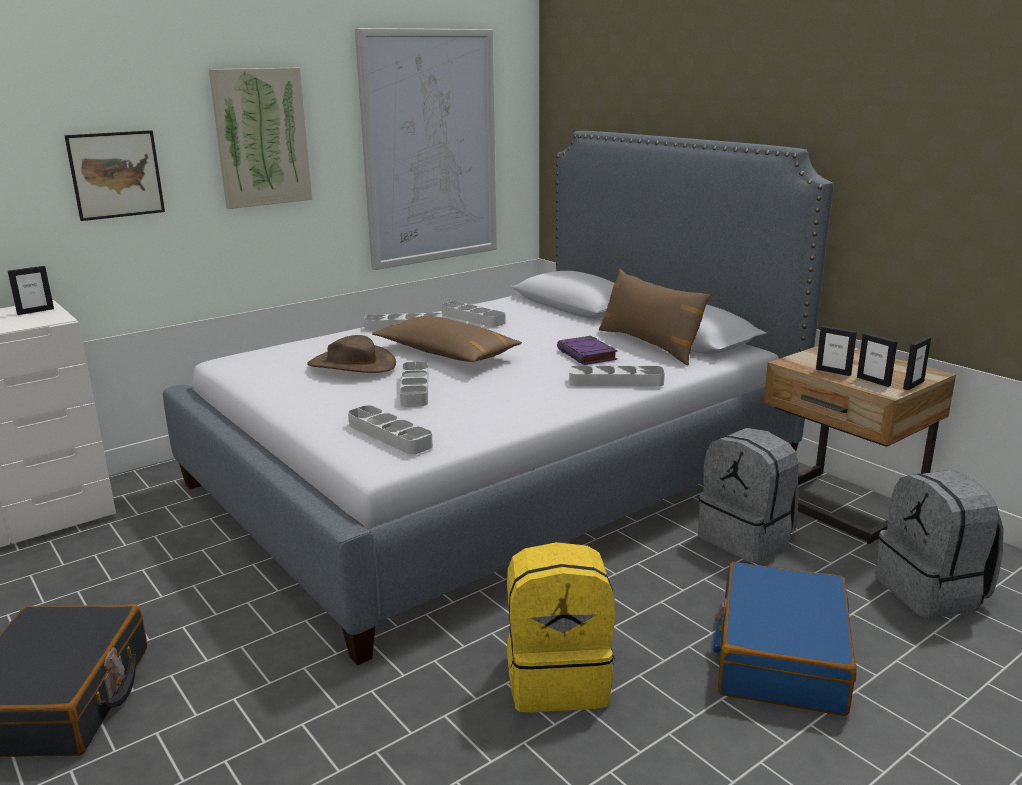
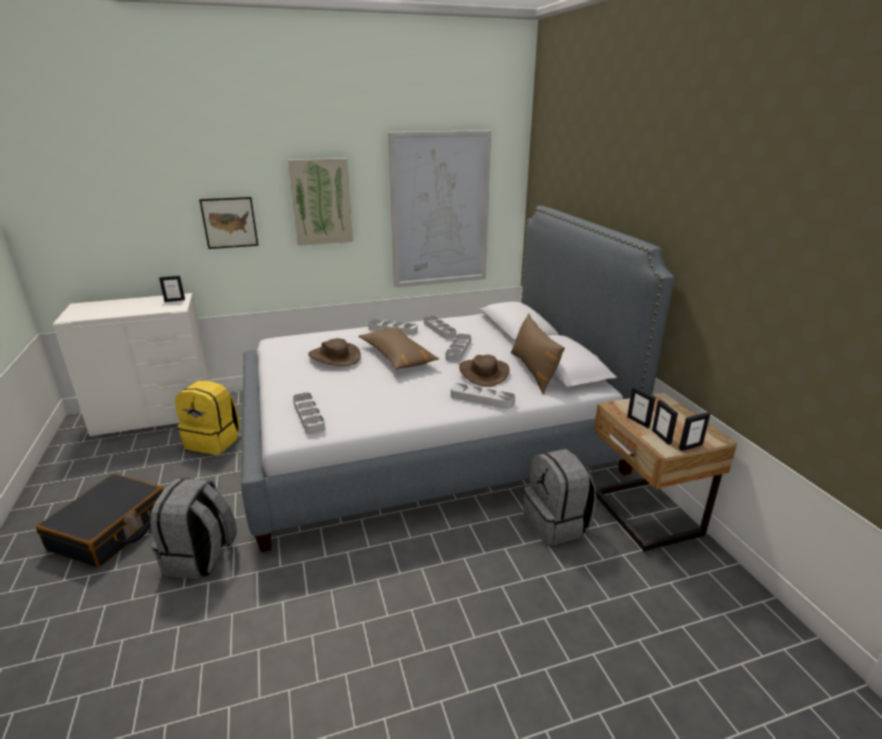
camera: 20 degrees right, 5 degrees up
(415, 389) = (355, 382): grey tray -> grey tray (458, 350)
(558, 679) = (362, 597): yellow backpack -> yellow backpack (214, 441)
(587, 355) = (484, 373): purple book -> brown hat
(780, 656) = (512, 624): blue suitcase -> none
(932, 592) = (663, 605): grey backpack -> grey backpack (201, 558)

